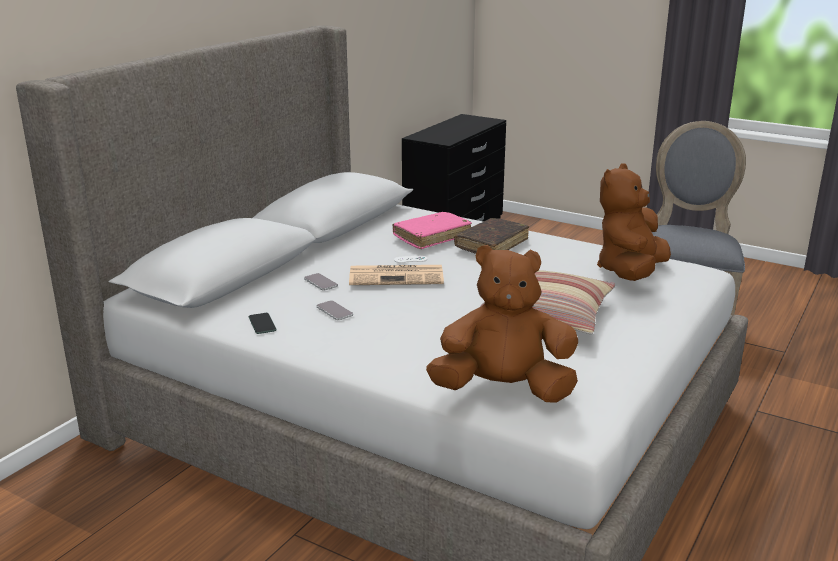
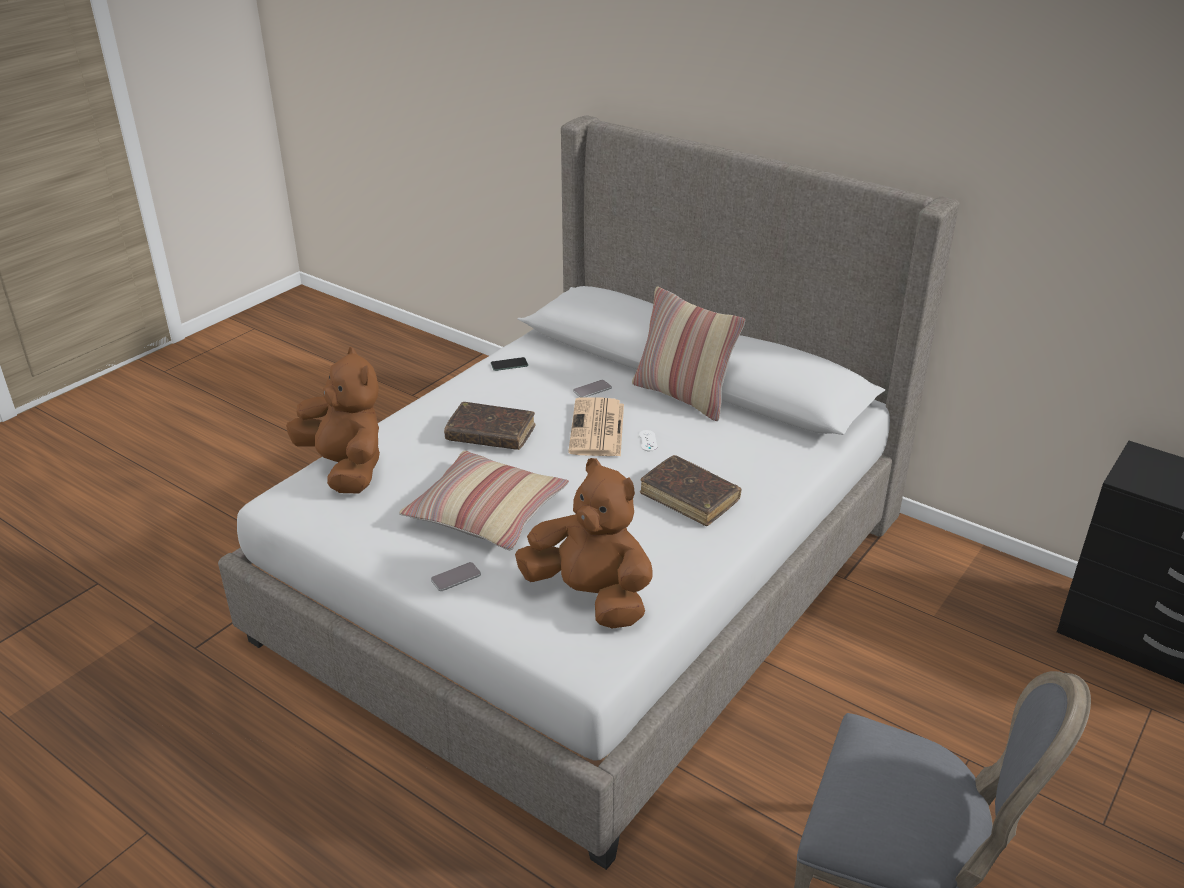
camera: 95 degrees right, 10 degrees up
(333, 248) = (683, 396): none -> pillow
(334, 311) = (524, 396): phone -> phone (456, 577)
(416, 320) = (490, 434): none -> brown book
(432, 237) = (717, 458): pink book -> none
(503, 390) = (346, 468): brown plush toy -> brown plush toy turned 45 degrees counterclockwise

